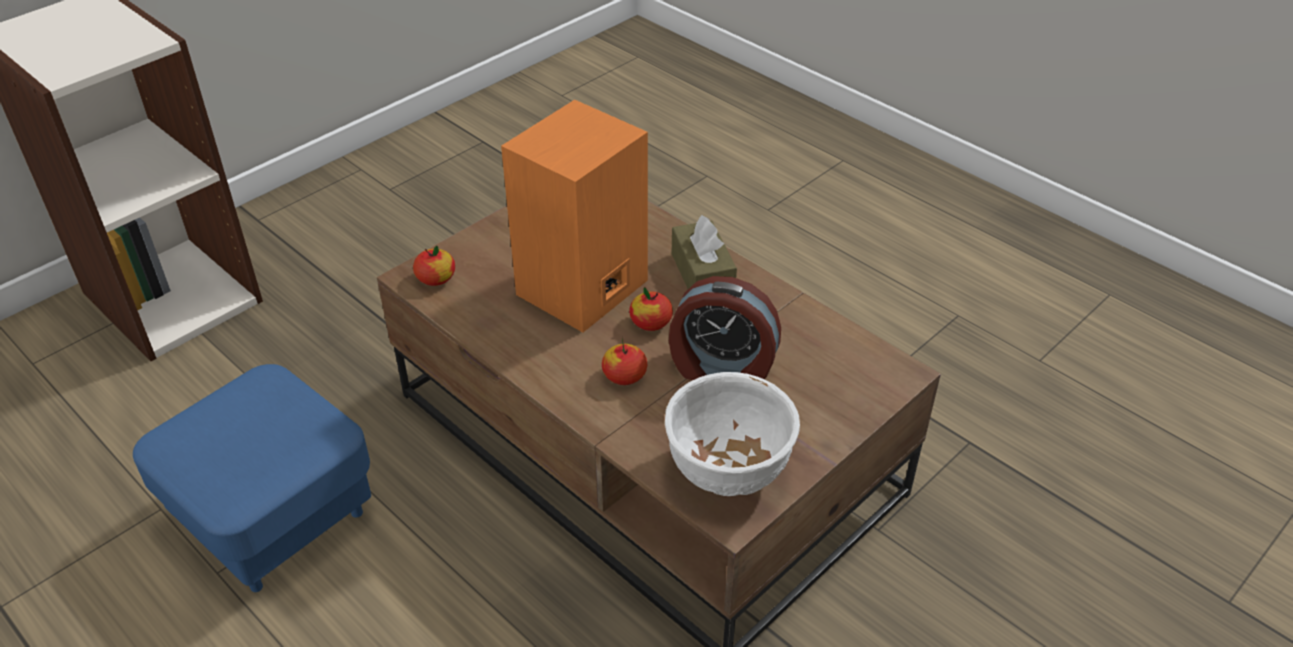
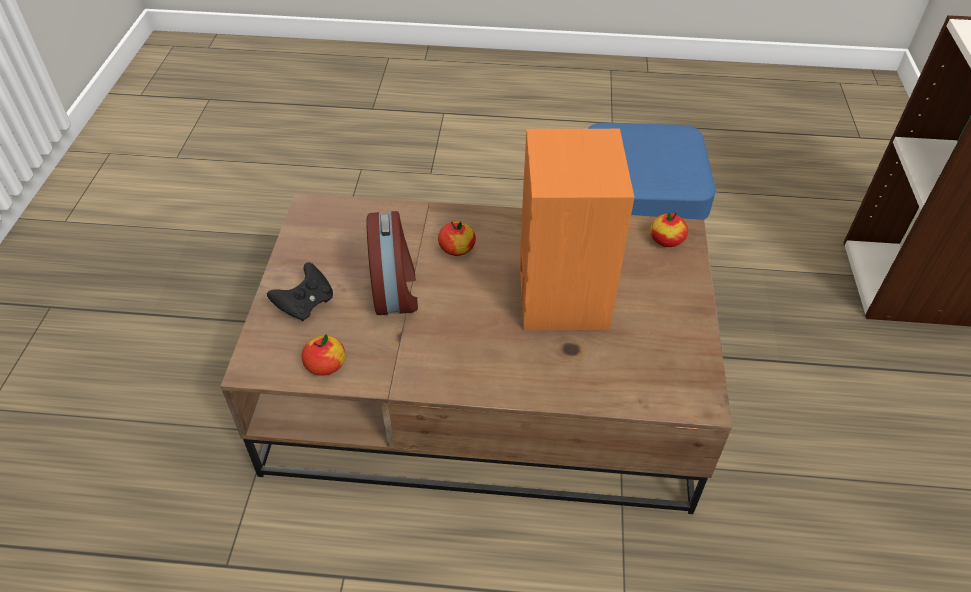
camera: 140 degrees right, 5 degrees up
(651, 323) = (481, 296): apple -> apple (325, 365)
(702, 274) = (487, 363): brown tissue box -> none
(721, 369) = (395, 290): alarm clock -> alarm clock turned 105 degrees clockwise
(726, 471) = (334, 228): white bowl -> none
(818, 402) = (305, 304): none -> black game controller

